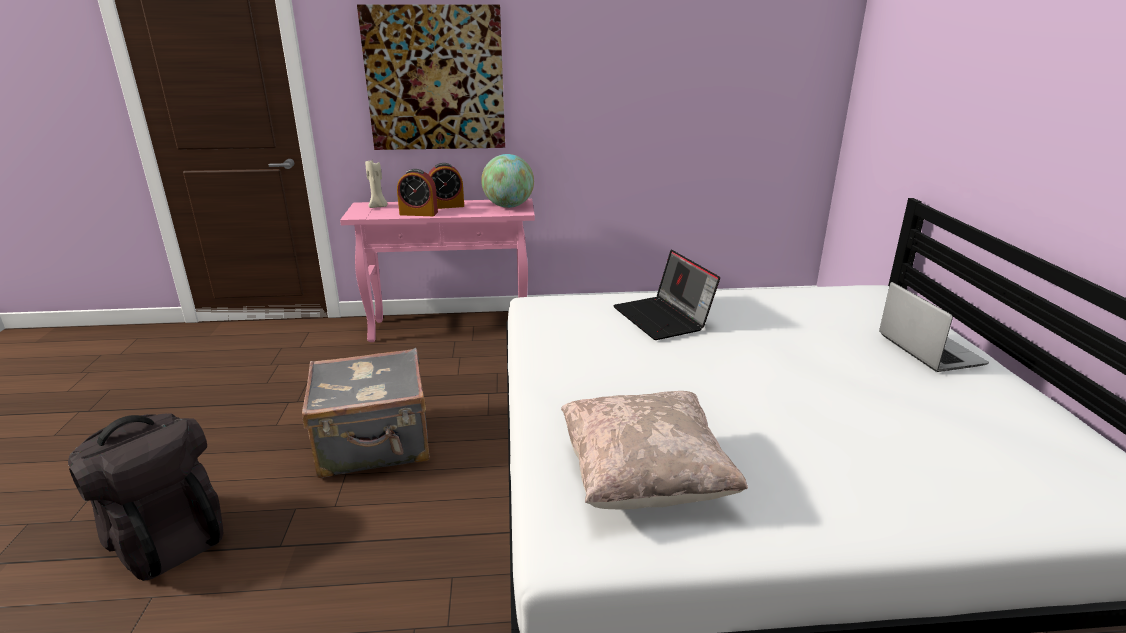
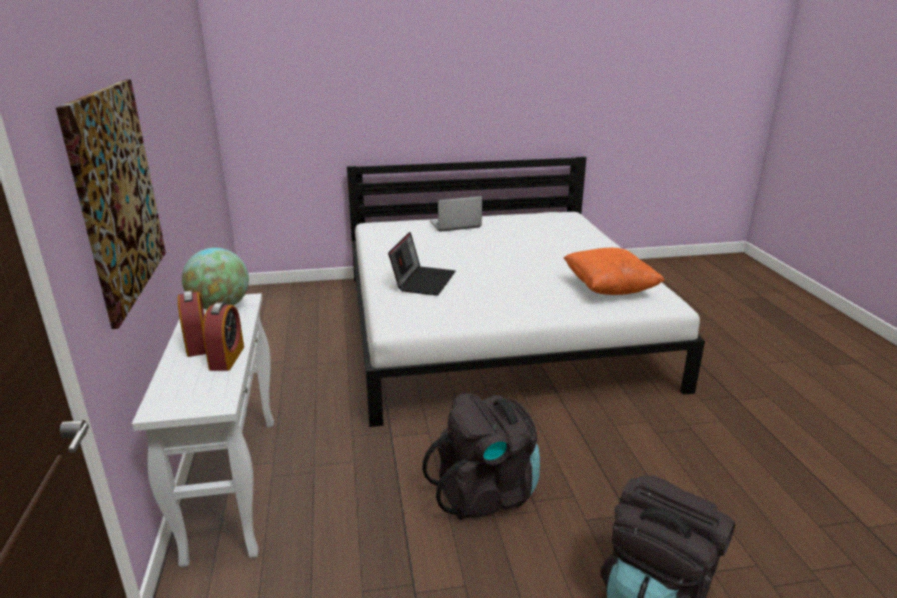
camera: 95 degrees left, 0 degrees up
(375, 444) = (486, 493): grey suitcase -> black backpack
(378, 207) = (176, 393): beige candle -> none
(452, 328) = (233, 484): pink console table -> white console table
(644, 479) = (609, 289): beige pillow -> orange pillow
(663, 318) = (423, 281): laptop -> laptop turned 45 degrees counterclockwise

